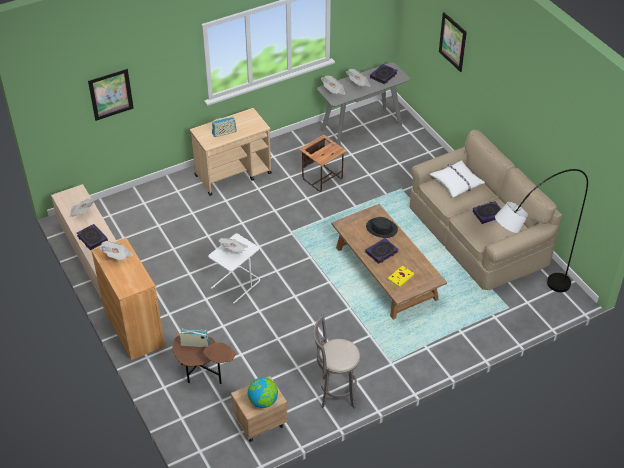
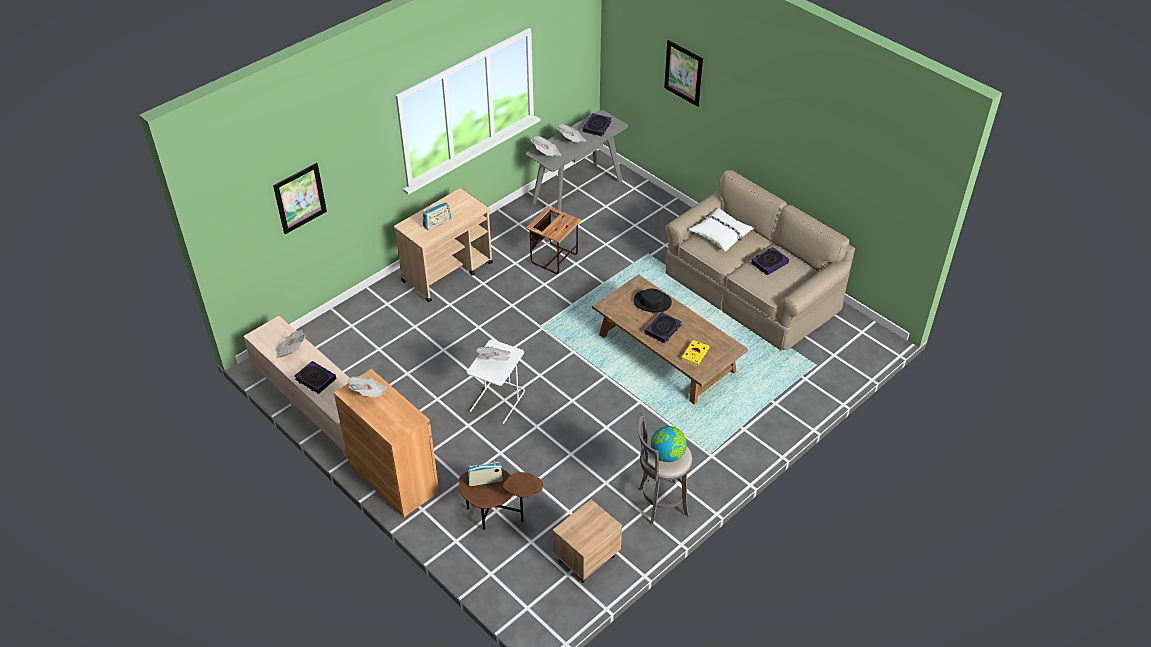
camera: 15 degrees left, 0 degrees up
(263, 401) = (594, 531): globe -> globe (667, 455)
(523, 299) = (828, 353): grey floor lamp -> none

